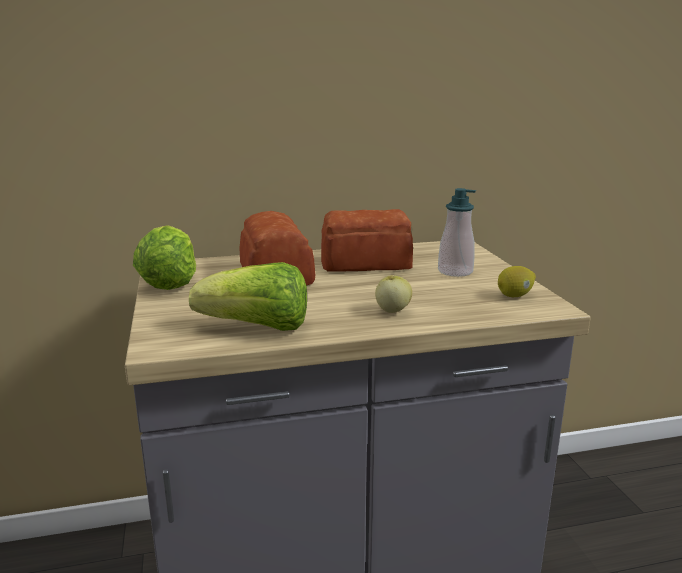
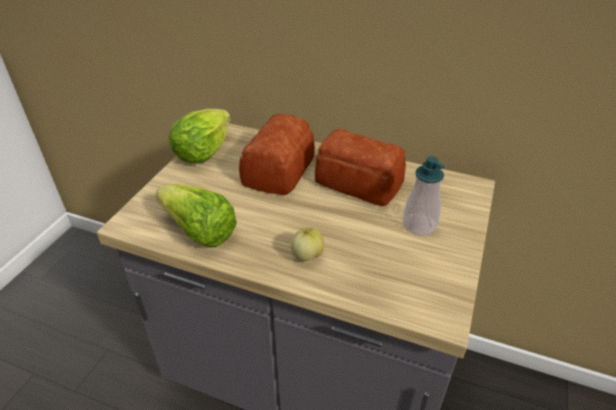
camera: 35 degrees right, 20 degrees up
(515, 295) = (430, 284): lemon -> none

